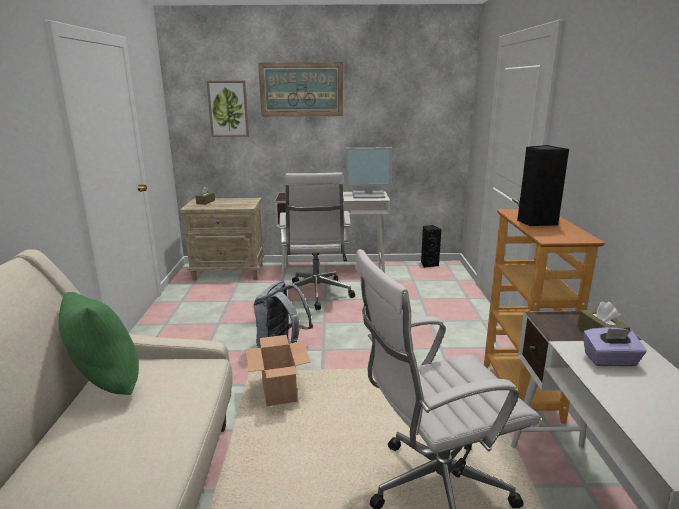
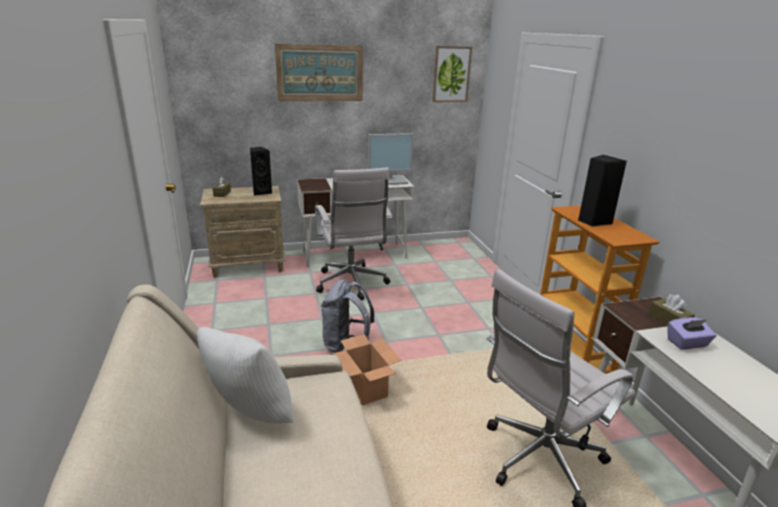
camera: 15 degrees left, 5 degrees up
(105, 386) = (249, 415): green pillow -> white pillow
(228, 109) = (241, 92): picture -> picture (451, 74)
(428, 264) = (442, 243): black speaker -> black speaker (261, 192)

